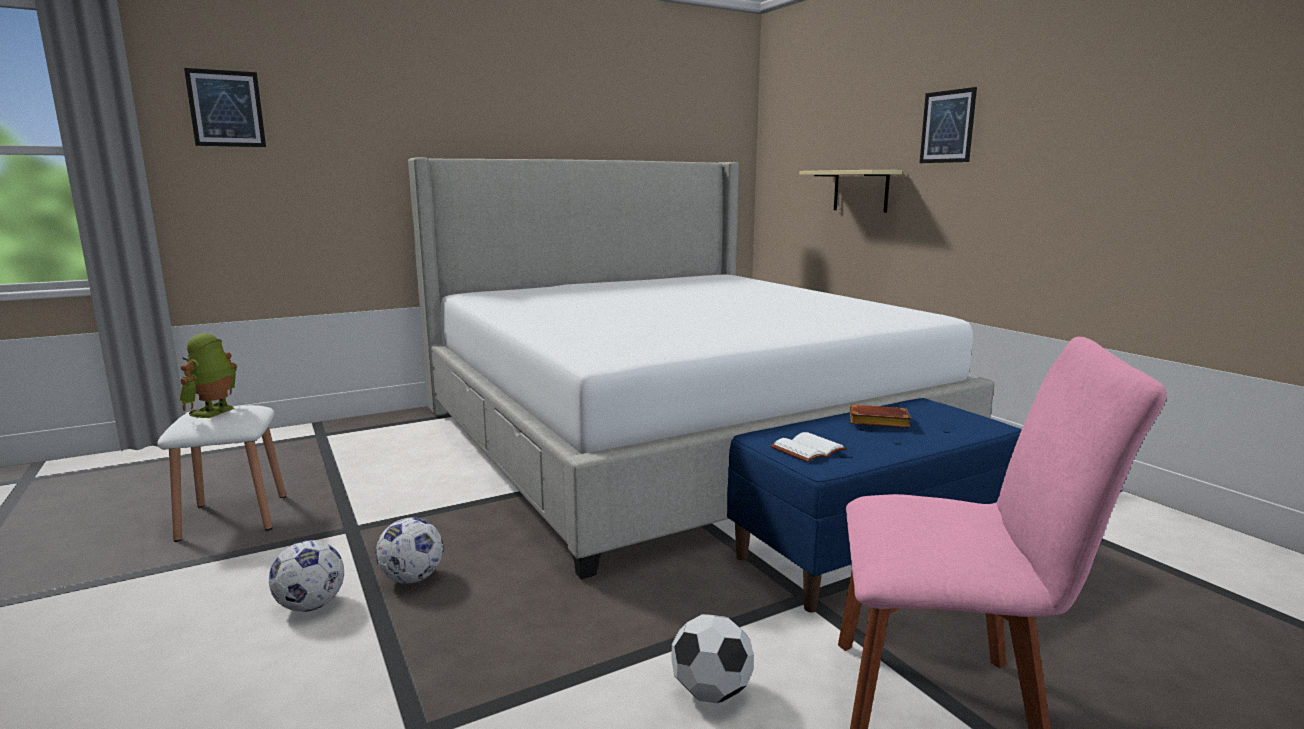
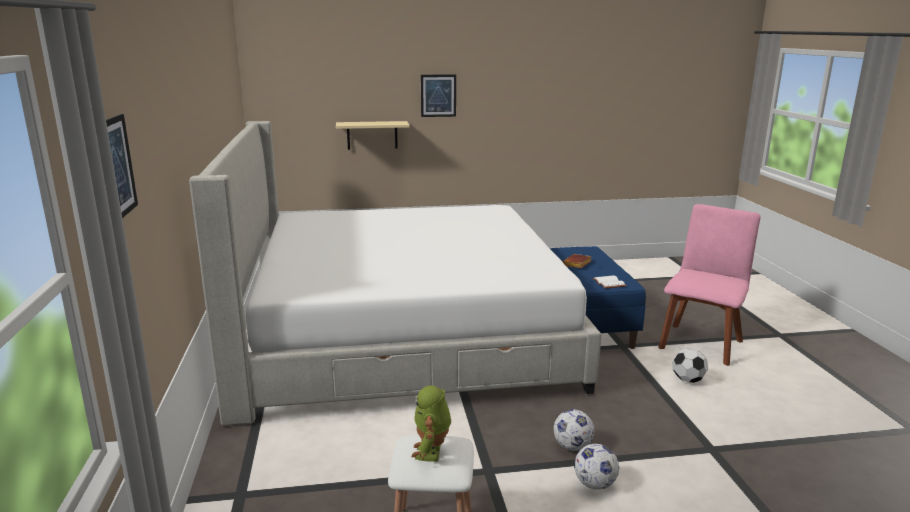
camera: 70 degrees left, 5 degrees up
(214, 412) = (431, 452): toy robot -> toy robot turned 60 degrees clockwise

